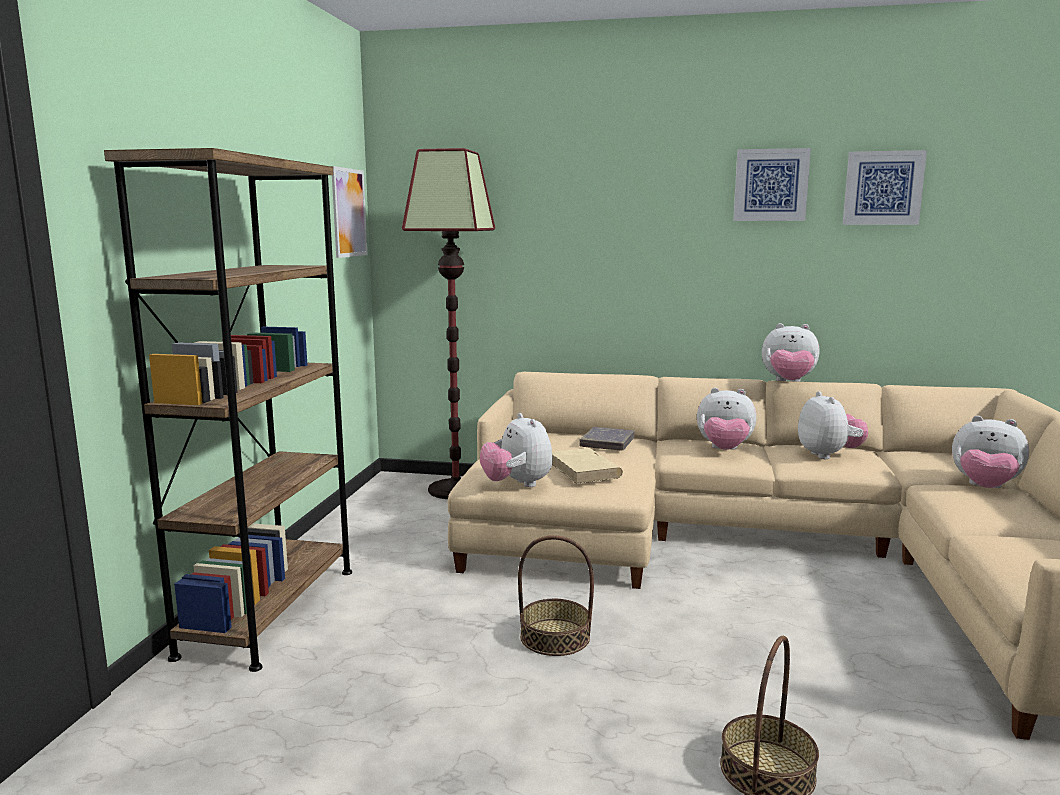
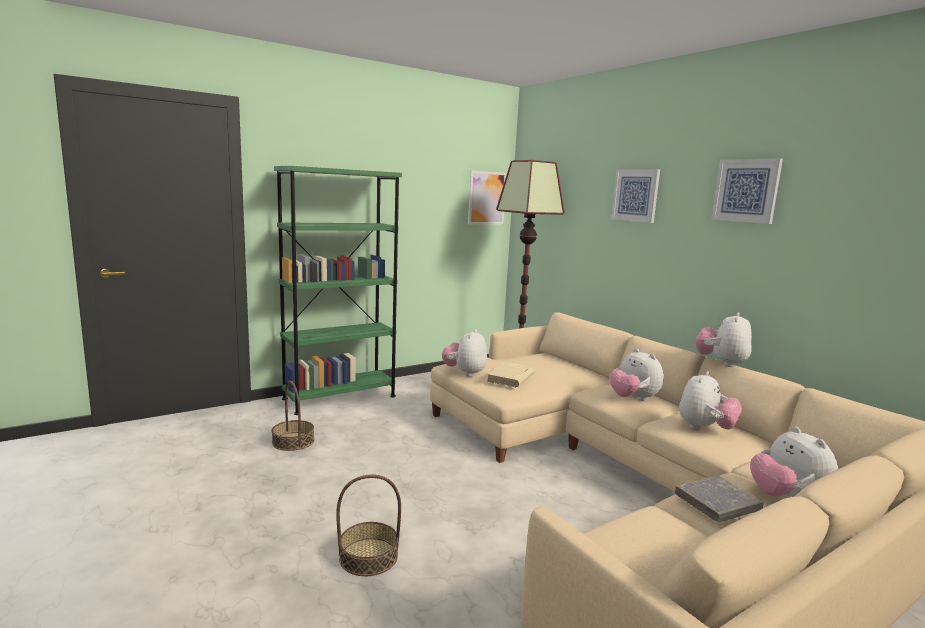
camera: 45 degrees right, 0 degrees up
(270, 611) = (339, 397): brown bookcase -> green bookcase
(554, 637) = (411, 459): basket -> basket (293, 441)
(607, 443) = (566, 370): grey book -> grey book (717, 503)
(788, 383) = (721, 363): plush toy -> plush toy turned 60 degrees clockwise
(883, 188) = (849, 197): picture -> picture (635, 195)

